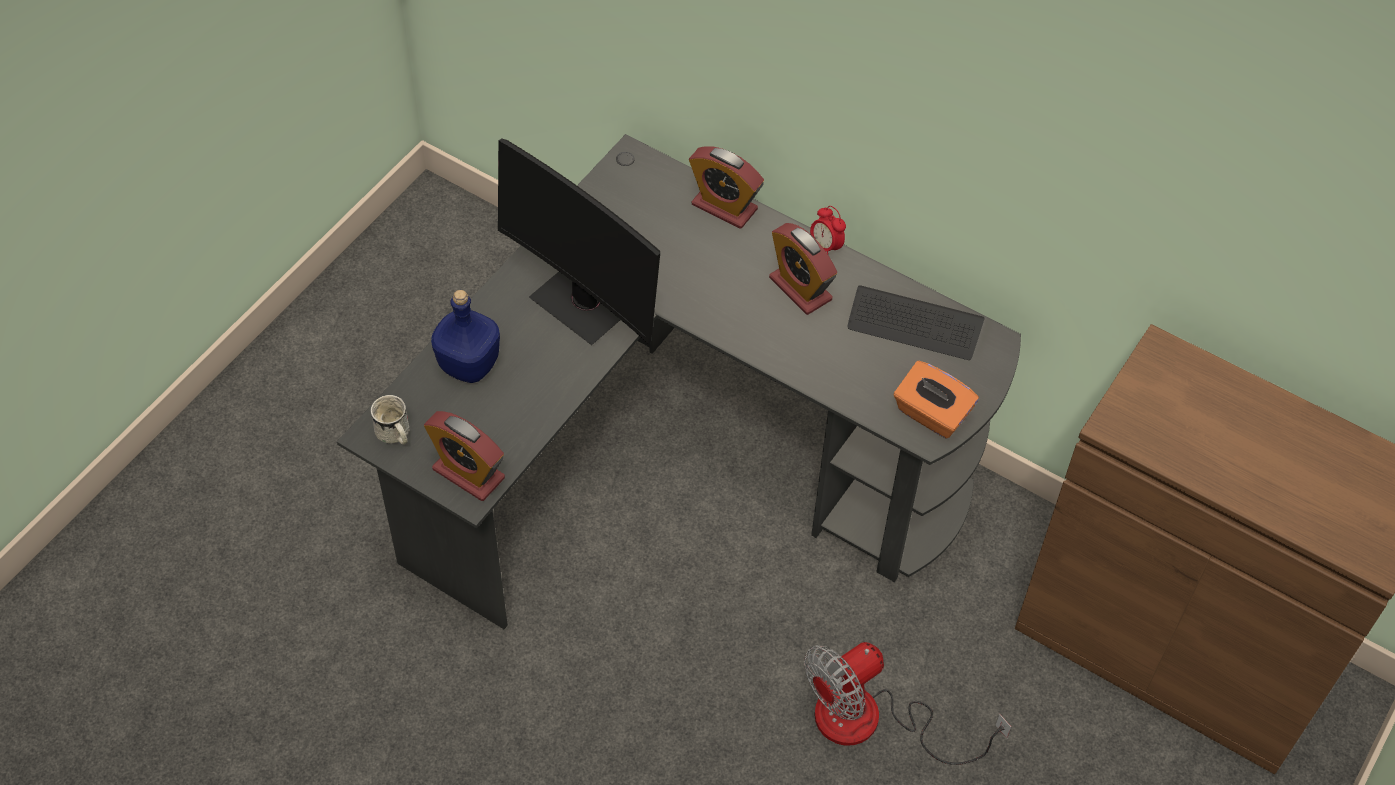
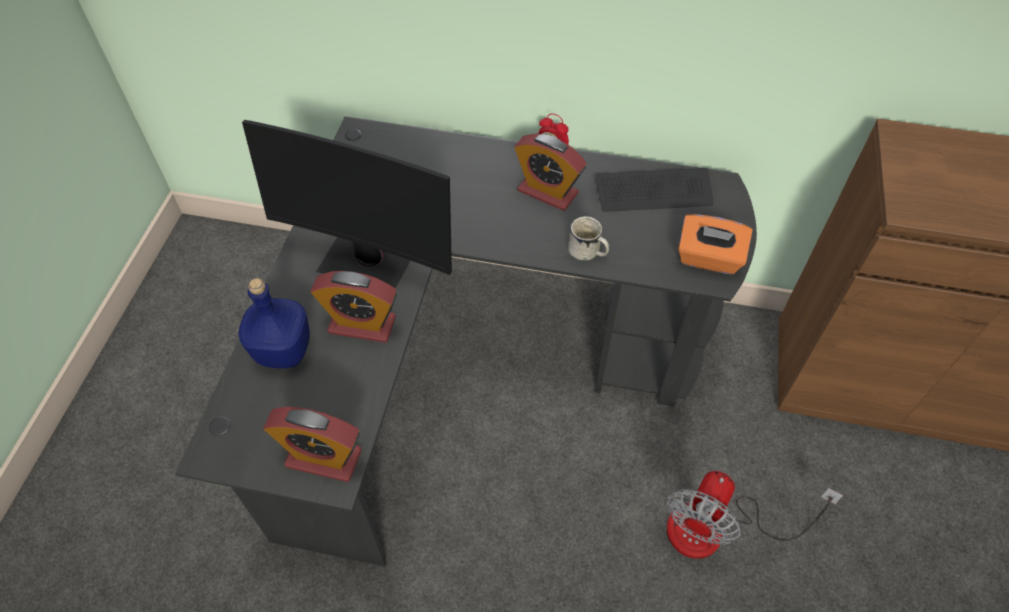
camera: 20 degrees left, 0 degrees up
(395, 435) = (234, 445): white mug -> white mug (588, 253)
(724, 207) = (453, 147): alarm clock -> alarm clock (362, 325)

